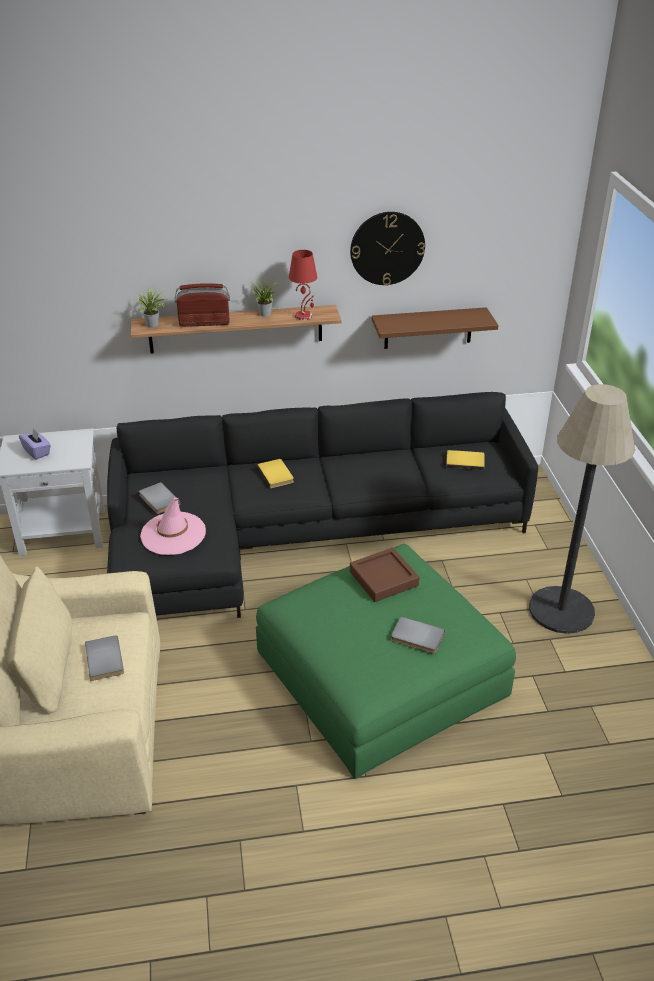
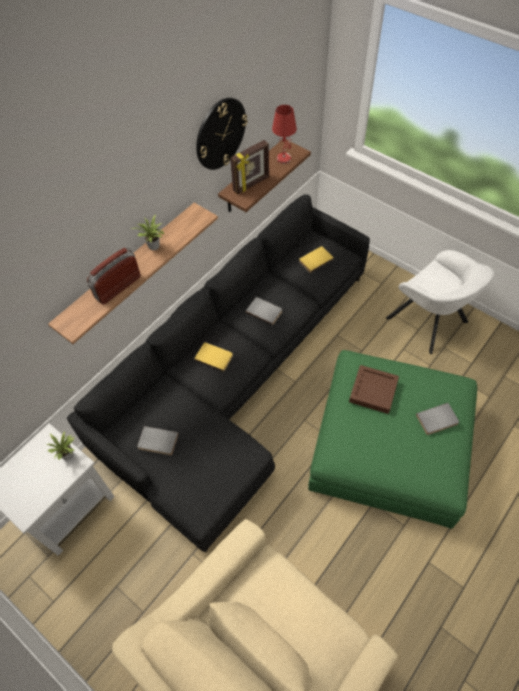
camera: 40 degrees left, 20 degrees up
(37, 452) = (31, 481): purple tissue box -> none
(106, 659) = (296, 609): grey book -> grey book (264, 311)
(153, 325) = (78, 318): potted plant -> potted plant (69, 455)
(173, 534) = (203, 463): pink hat -> none
(304, 316) = (186, 229): red table lamp -> red table lamp (284, 158)
(409, 322) = (251, 184): none -> picture frame
(561, 610) = (430, 322): floor lamp -> white armchair

